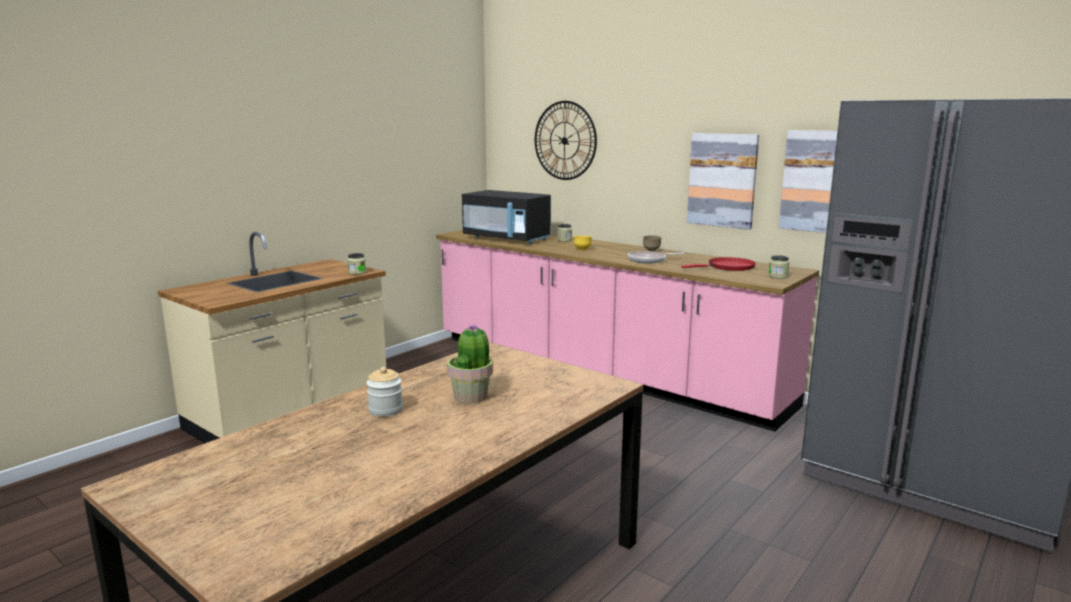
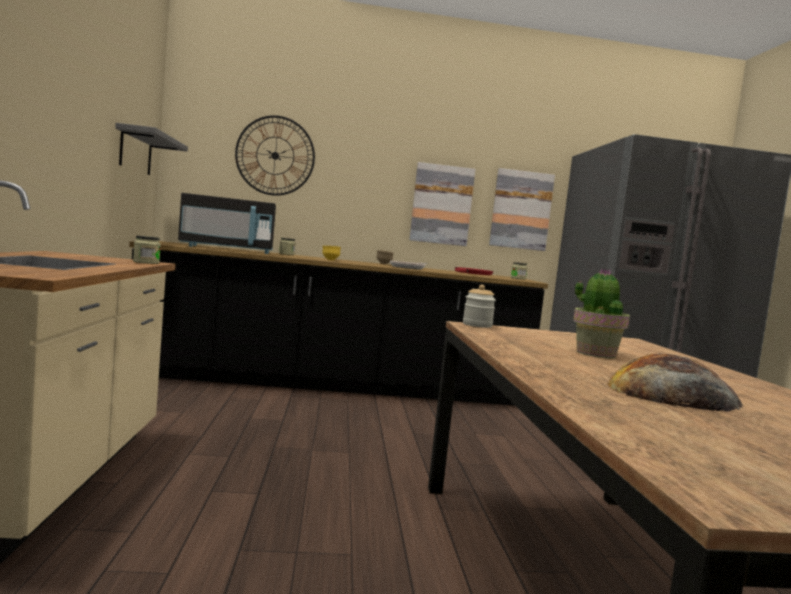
camera: 45 degrees left, 10 degrees down
(354, 441) = (671, 394): none -> bread
(385, 410) = (588, 369): jar -> jar (477, 325)
(442, 159) = (136, 152): none -> grey shelf
(600, 370) = (334, 384): pink counter -> black counter

